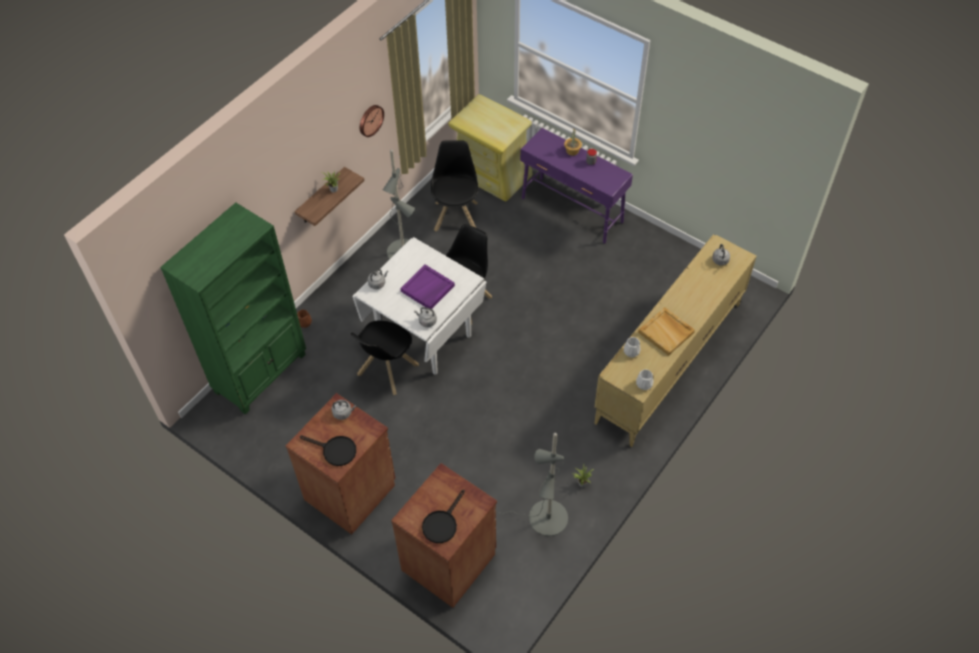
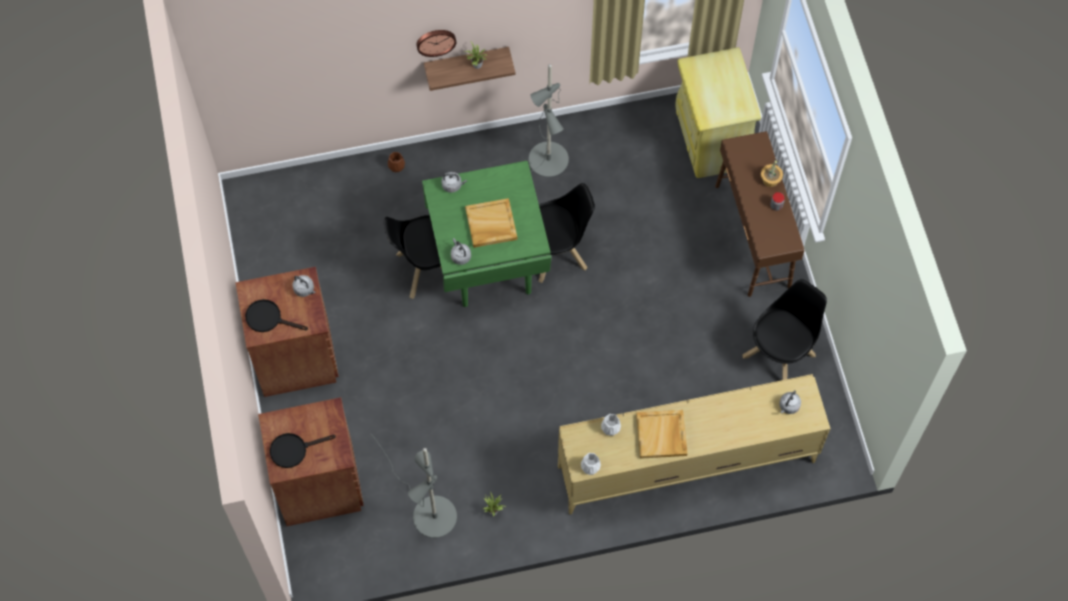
camera: 40 degrees right, 10 degrees up
(261, 373) = (318, 188): green bookcase -> none
(335, 450) = (268, 318): black frying pan -> black frying pan turned 135 degrees clockwise
(370, 120) = (560, 18): wall clock -> wall clock (435, 41)
(424, 337) = (487, 262): white dining table -> green dining table
(427, 289) = (490, 224): purple tray -> beige tray
(456, 215) = (634, 157): black chair -> black chair (780, 354)
(571, 210) = (751, 236): purple console table -> brown console table

